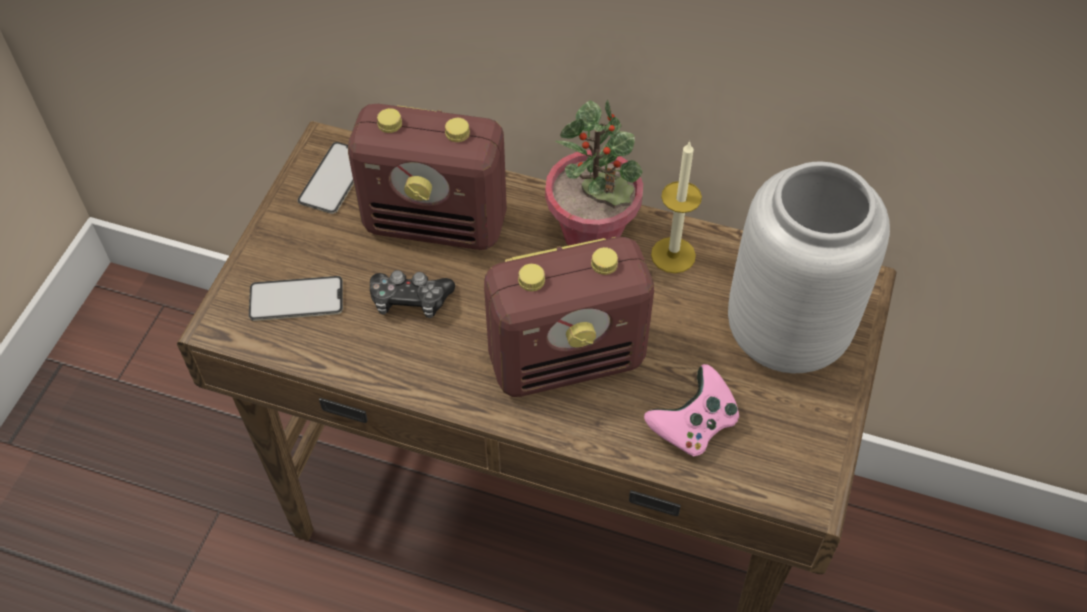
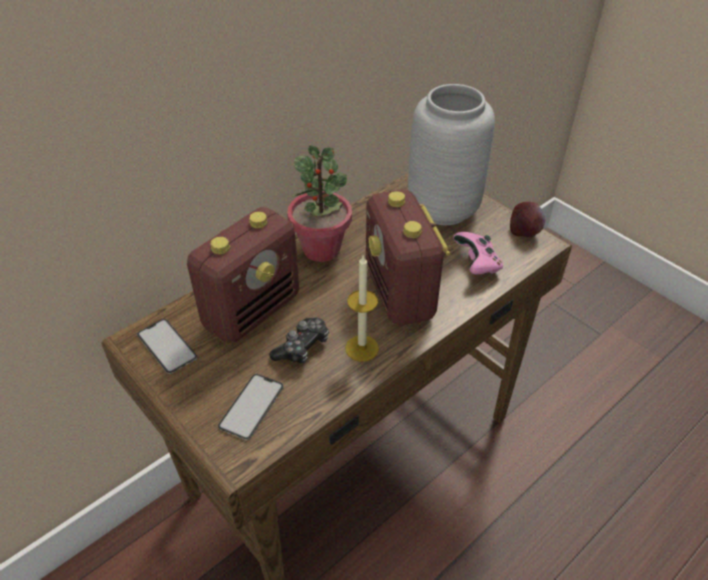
camera: 60 degrees left, 10 degrees down
(568, 359) = (400, 294): radio -> radio turned 150 degrees clockwise
(673, 255) = (362, 225): candle -> candle (362, 348)
(817, 459) = (524, 231): none -> apple

